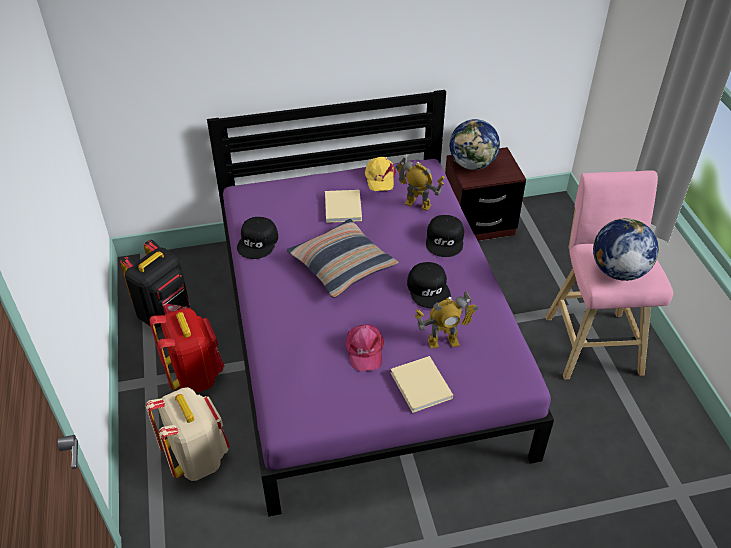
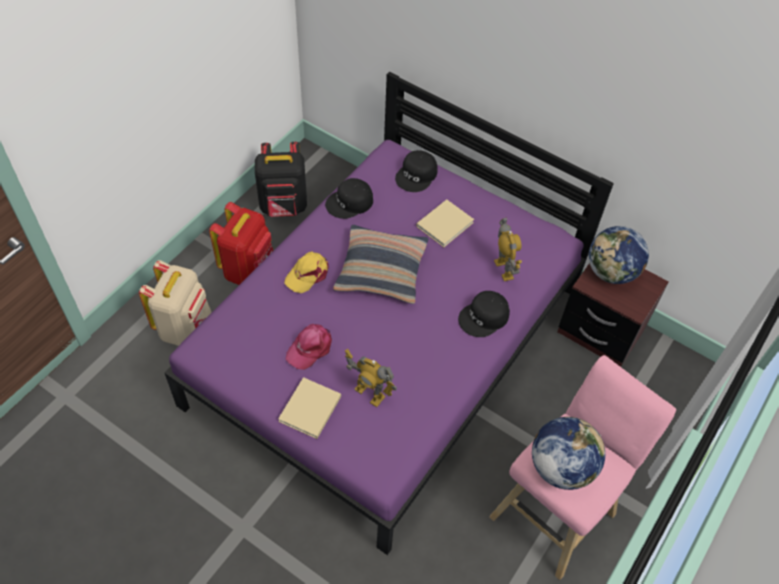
camera: 45 degrees right, 10 degrees up
(380, 178) = (507, 222): yellow cap -> yellow cap (308, 274)
(429, 289) = (416, 345): black cap -> black cap (417, 175)

